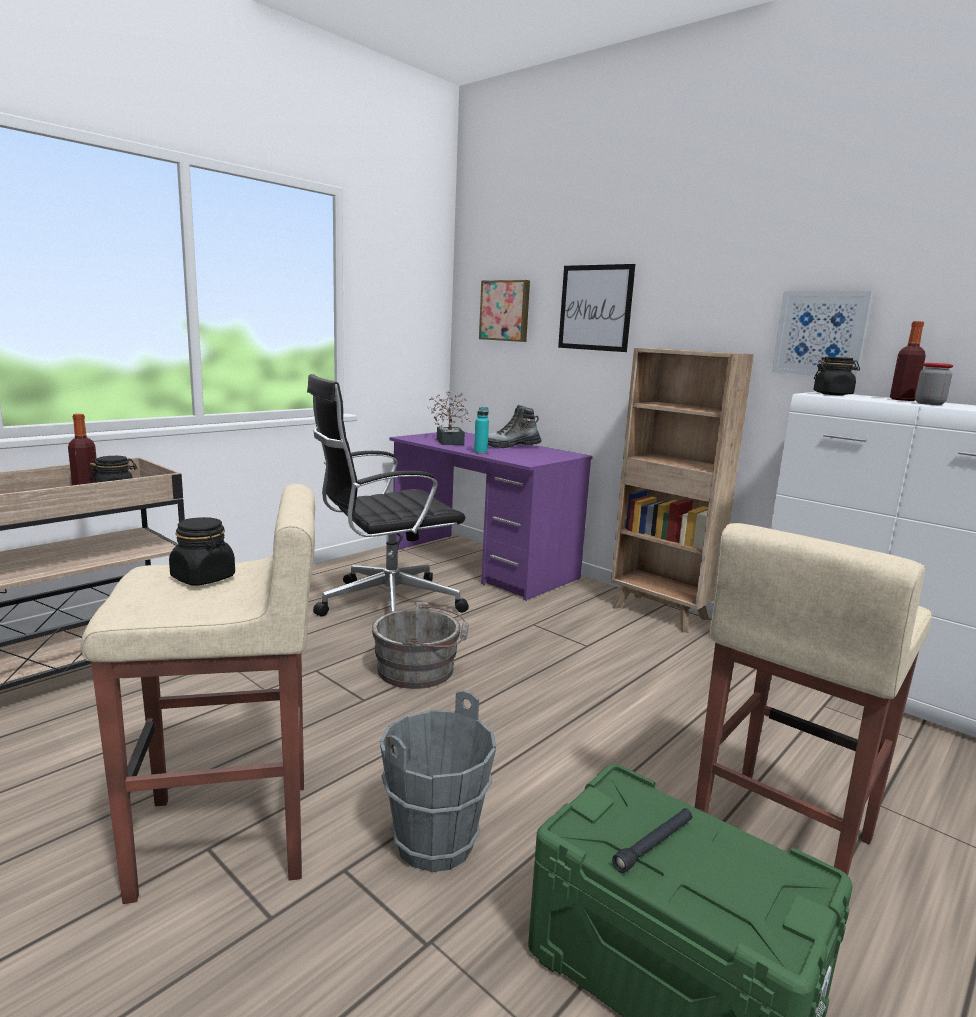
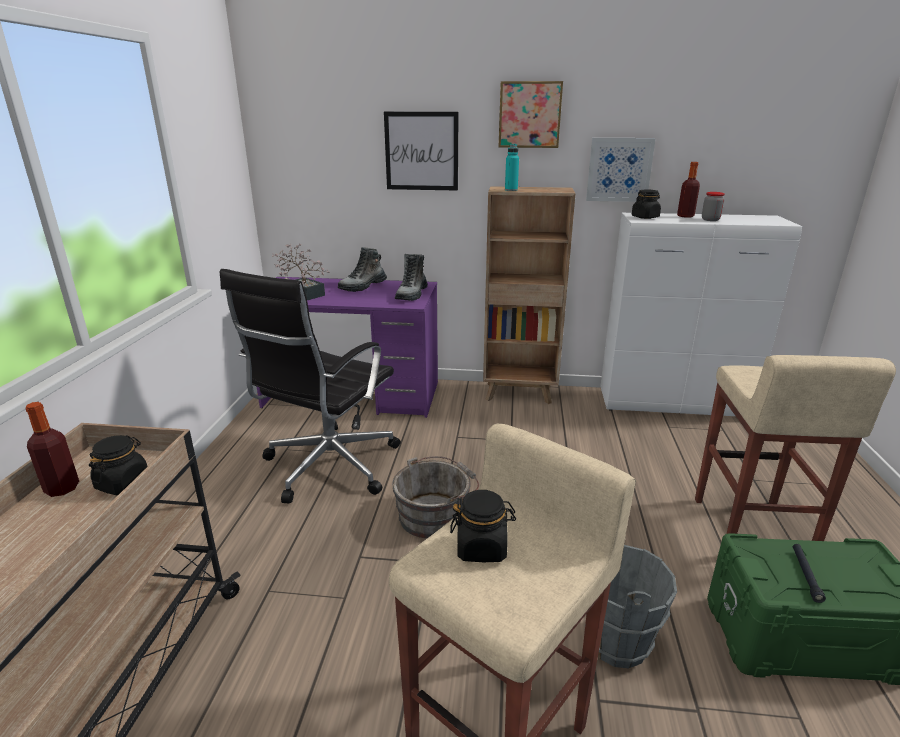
camera: 35 degrees left, 10 degrees up
(480, 452) = (356, 301): turquoise bottle -> turquoise bottle (511, 190)
(505, 310) = (319, 155): picture -> picture (529, 115)
(543, 458) = (412, 294): none -> boot

